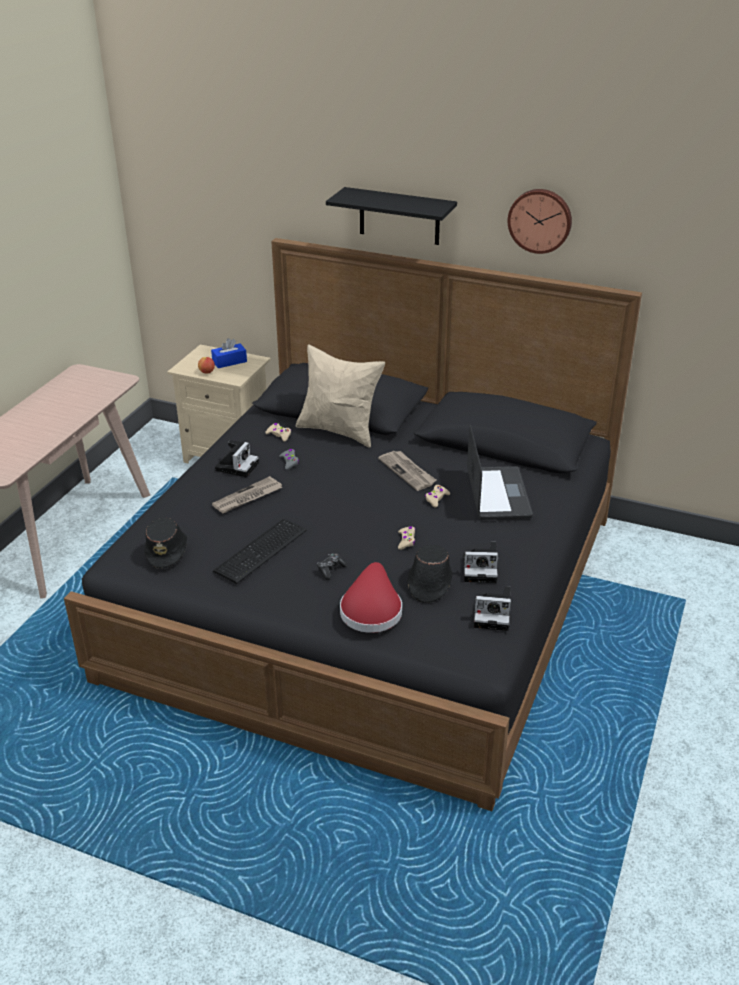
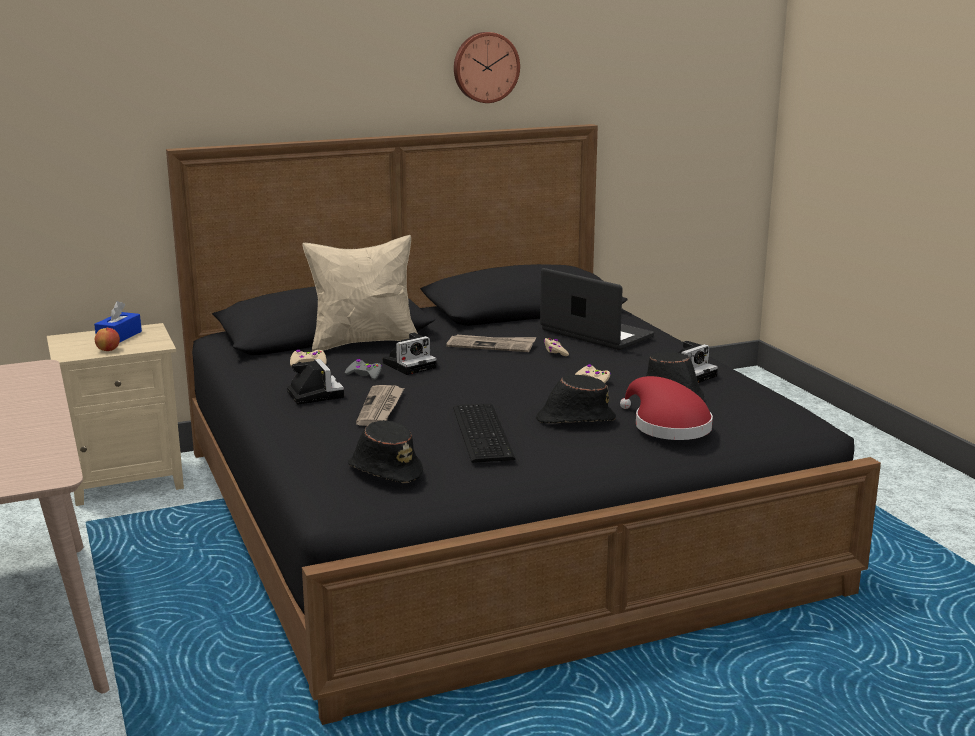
camera: 45 degrees left, 15 degrees down
(331, 569) = (575, 419): game controller -> black hat
(399, 216) = (328, 91): black shelf -> none
(494, 614) = (757, 392): camera -> camera (410, 364)

